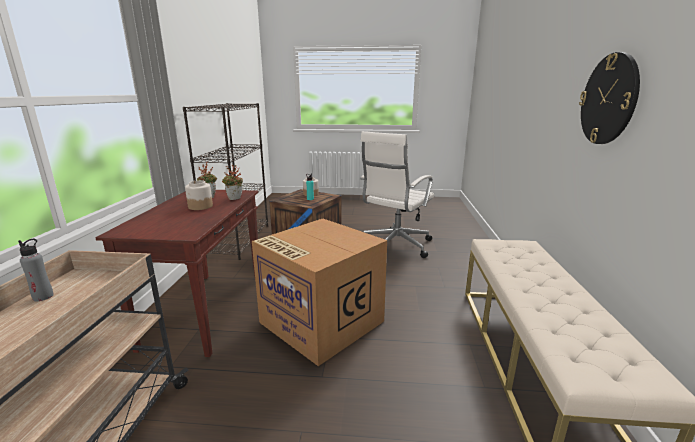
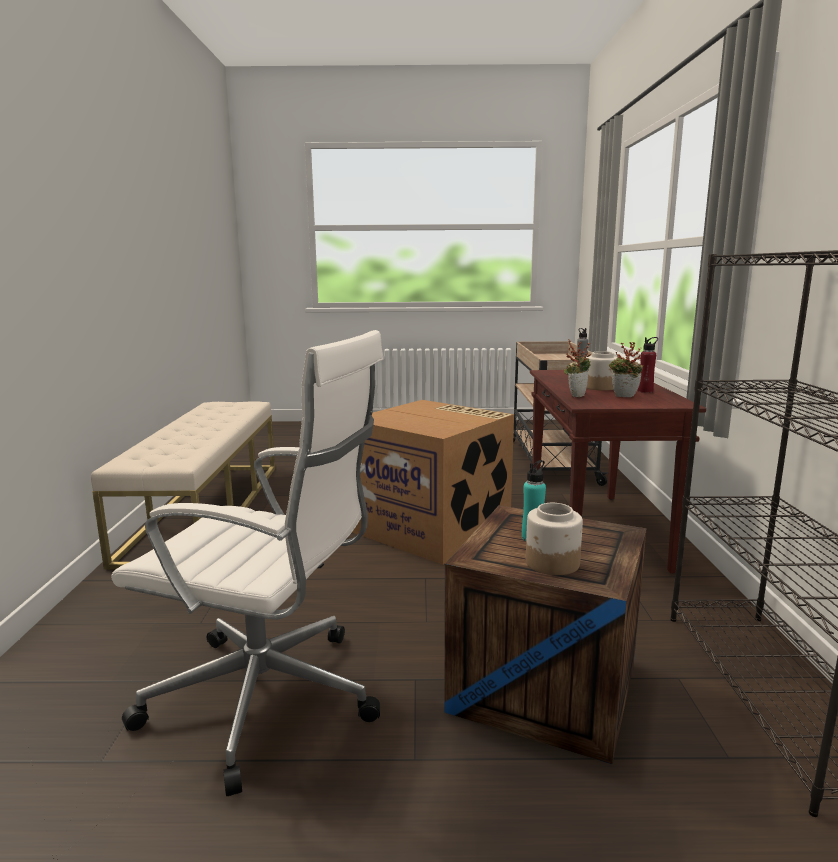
camera: 175 degrees right, 5 degrees down
(182, 201) = (645, 391): none -> red bottle
(394, 245) = (270, 700): white office chair -> white office chair turned 75 degrees clockwise
(609, 99) = (96, 244): wall clock -> none

